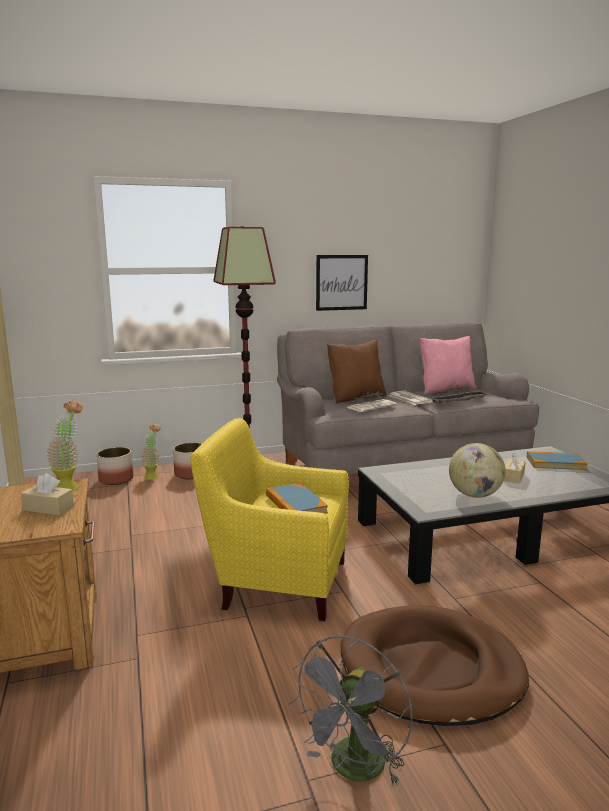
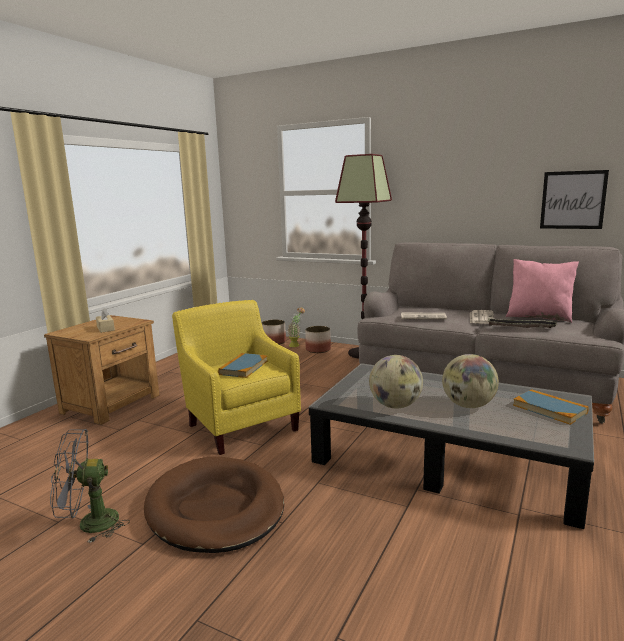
camera: 45 degrees right, 0 degrees up
(70, 485) = (137, 321): potted plant -> none
(341, 282) = (467, 202): picture -> picture (573, 200)
(355, 398) = (433, 309): brown pillow -> none
(513, 477) = (468, 405): beige tissue box -> globe

